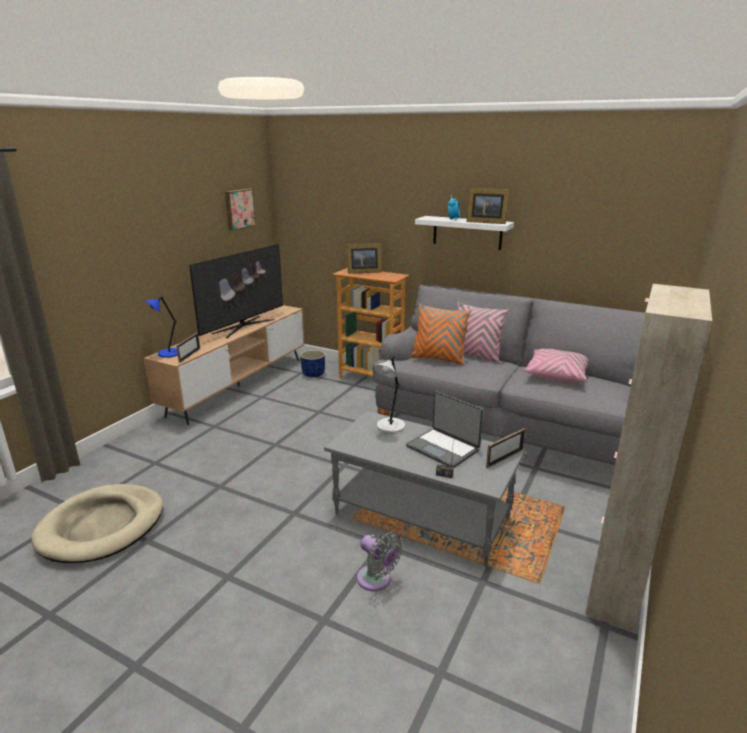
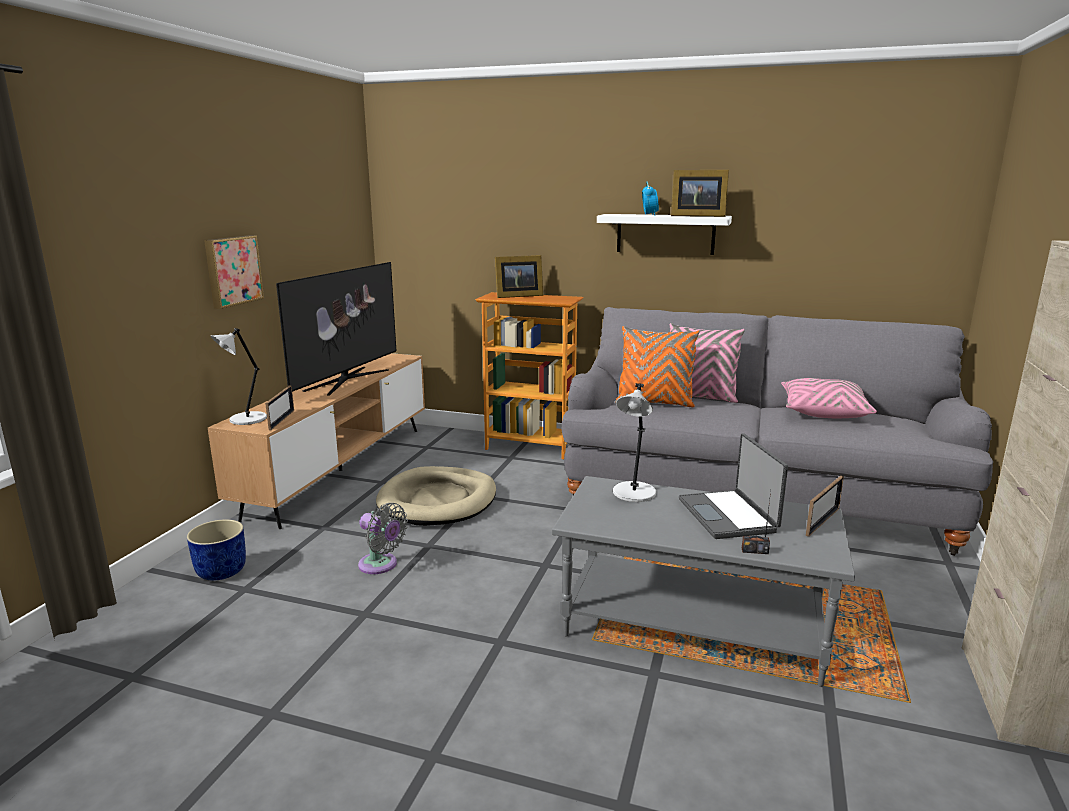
camera: 10 degrees left, 5 degrees down
(102, 526) = (183, 699): beige dog bed -> beige dog bed (438, 501)
(168, 353) = (246, 419): blue table lamp -> grey table lamp
(239, 209) = (333, 211): picture -> picture (232, 270)
(313, 374) = (446, 447): blue planter -> blue planter (222, 571)
(376, 580) = (674, 729): grey fan -> grey fan (381, 565)
(443, 448) = (728, 515): laptop -> laptop turned 45 degrees clockwise

